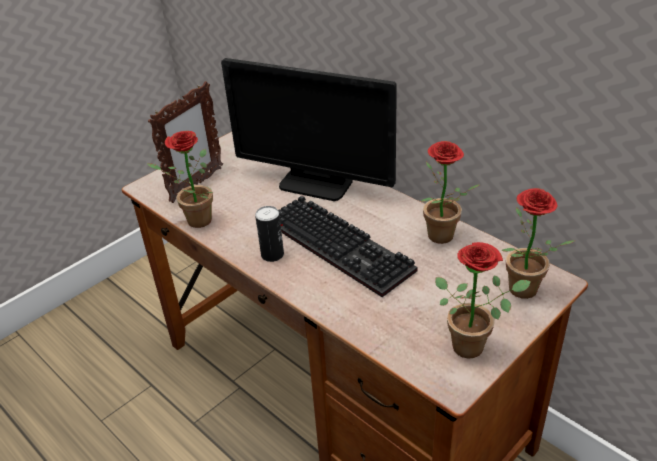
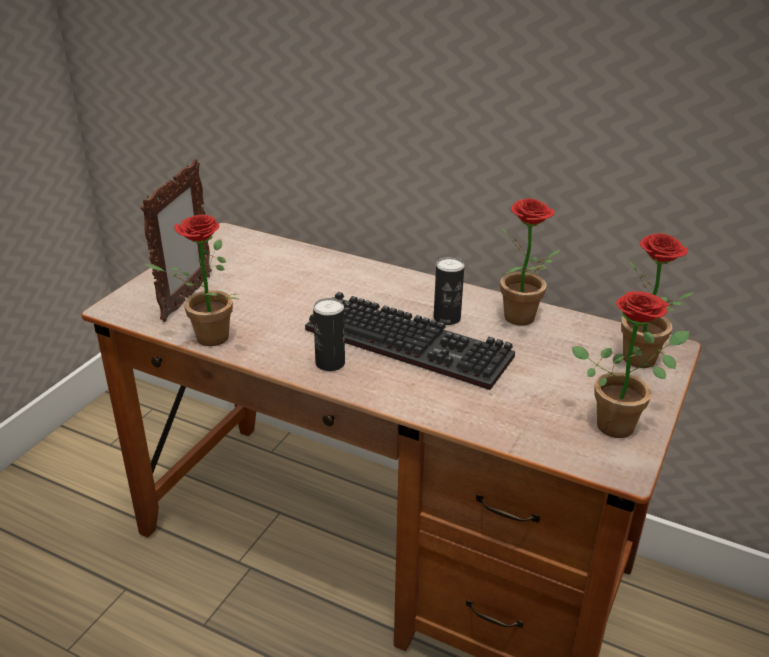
camera: 20 degrees left, 5 degrees down
(316, 183) = (342, 280): monitor -> none
(381, 228) = (447, 318): none -> can

